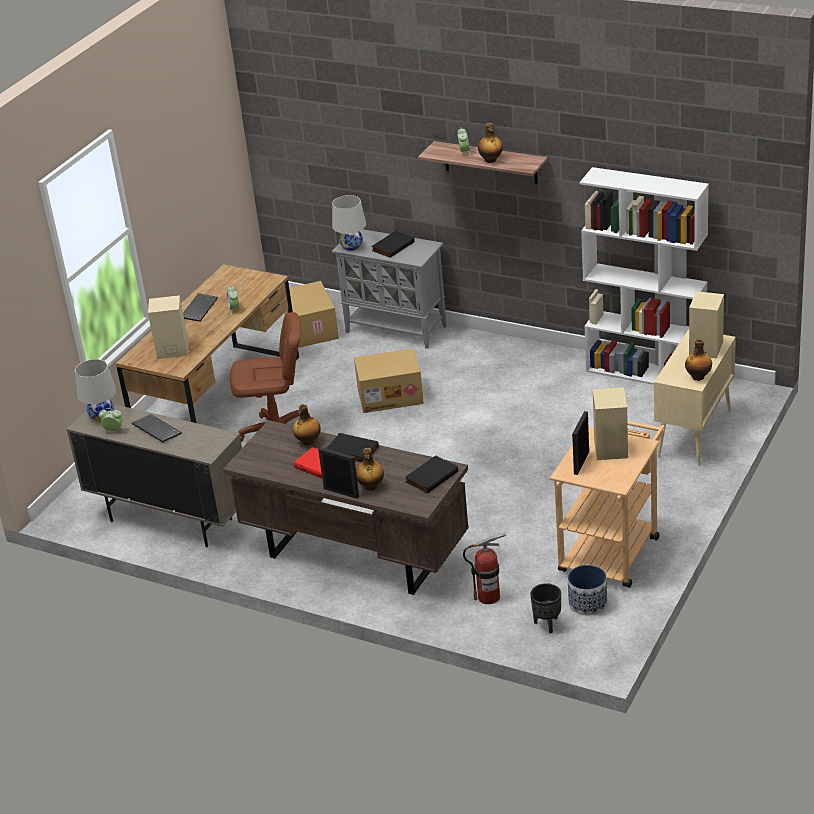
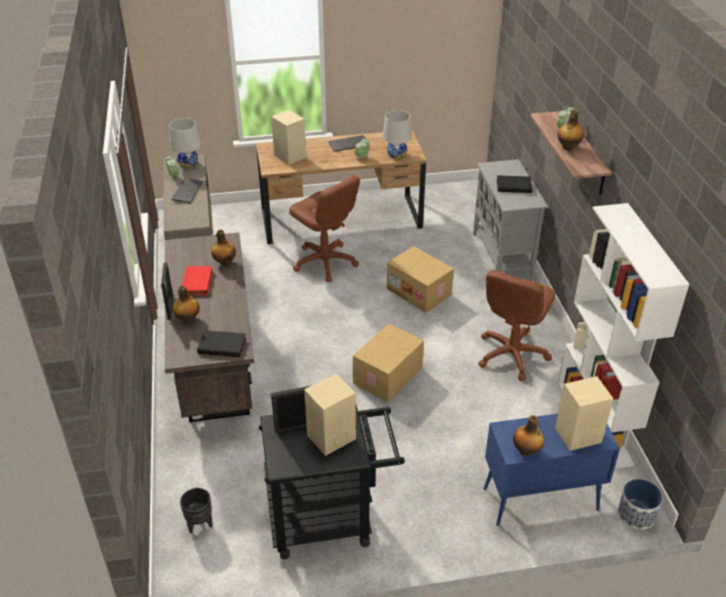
camera: 50 degrees right, 5 degrees up
(313, 329) = (460, 218): cardboard box -> cardboard box (388, 376)
(351, 246) = (492, 168): white table lamp -> white table lamp (396, 154)
(351, 451) = (227, 288): black book -> none
(489, 597) = (213, 468): fire extinguisher -> none
(529, 380) = (511, 355): none -> brown office chair
(588, 603) = (243, 539): planter -> planter (636, 515)
(612, 548) = (330, 519): beige cart -> black cart
(694, 434) = (539, 500): beige cabinet -> blue cabinet

